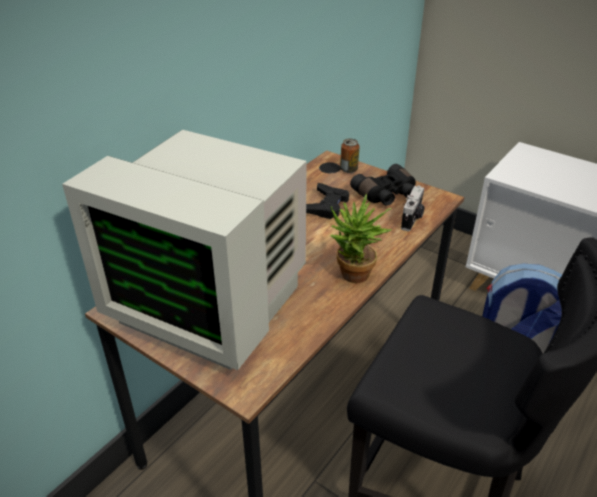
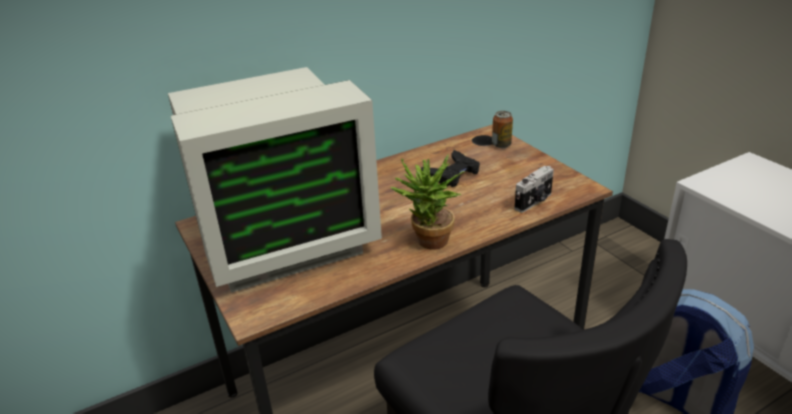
camera: 25 degrees right, 5 degrees down
(212, 303) = (280, 236): monitor -> monitor turned 75 degrees counterclockwise
(387, 195) = (524, 175): black binoculars -> none

